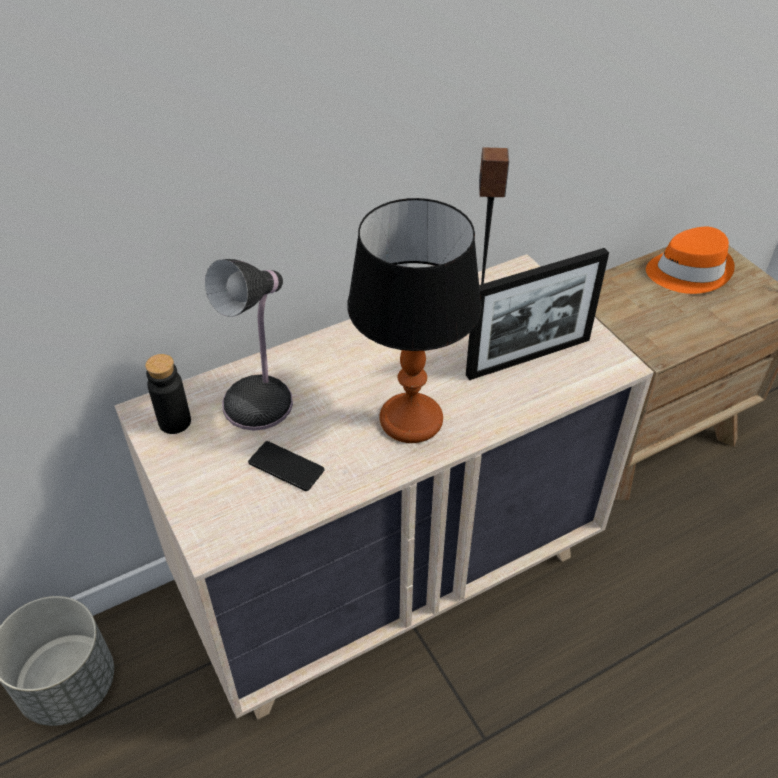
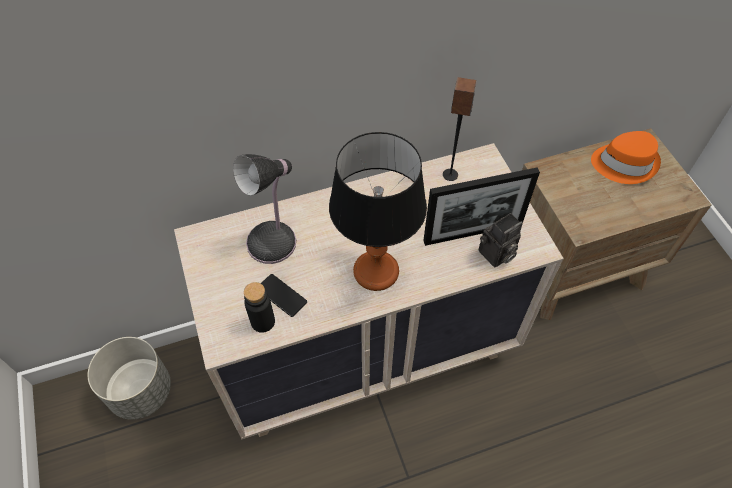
camera: 10 degrees right, 10 degrees up
(175, 422) = (212, 248): black bottle -> black bottle (263, 321)
(566, 379) = (496, 255): none -> camera

